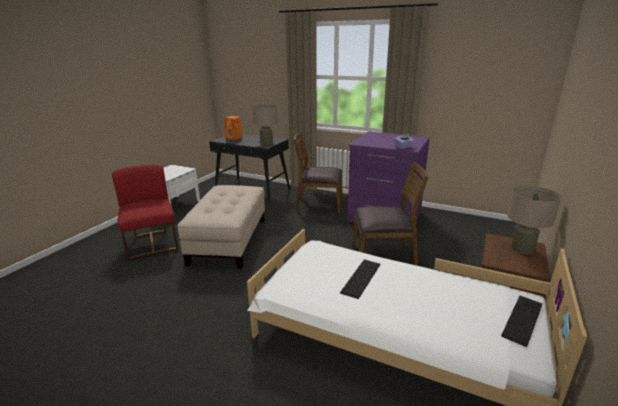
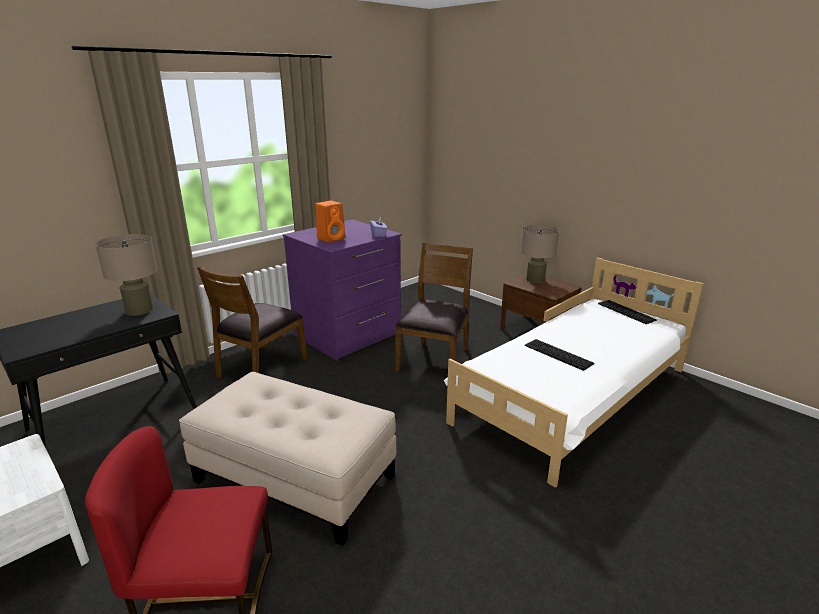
camera: 70 degrees left, 0 degrees up
(234, 138) = (42, 334): orange speaker -> orange speaker (331, 238)

